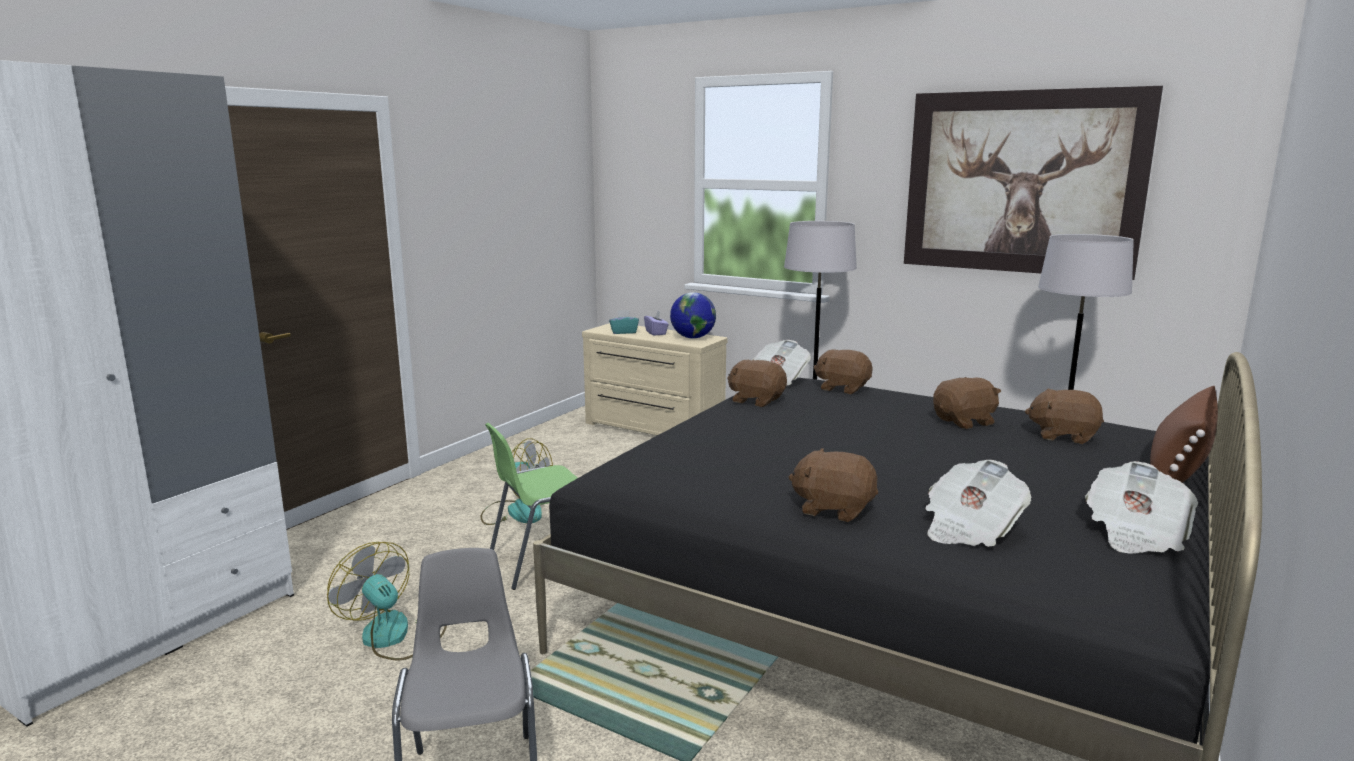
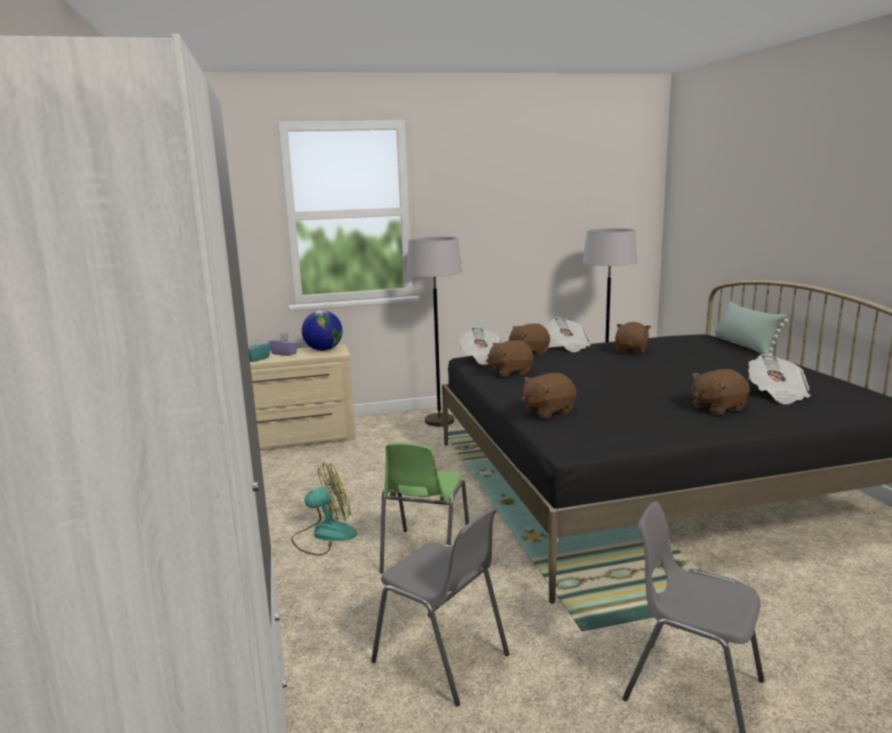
camera: 45 degrees left, 0 degrees up
(394, 637) = (442, 658): fan -> grey chair
(1021, 182) = (543, 199): picture -> none
(1063, 436) = (681, 345): brown plush toy -> brown plush toy (547, 411)
(1135, 534) = (815, 375): newspaper -> newspaper (567, 346)
(1178, 467) = (745, 346): brown pillow -> green pillow

